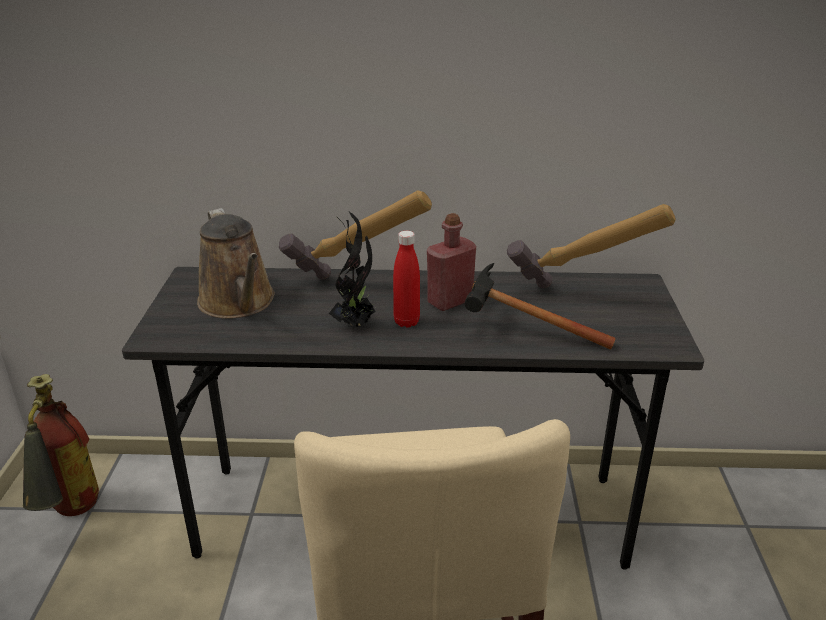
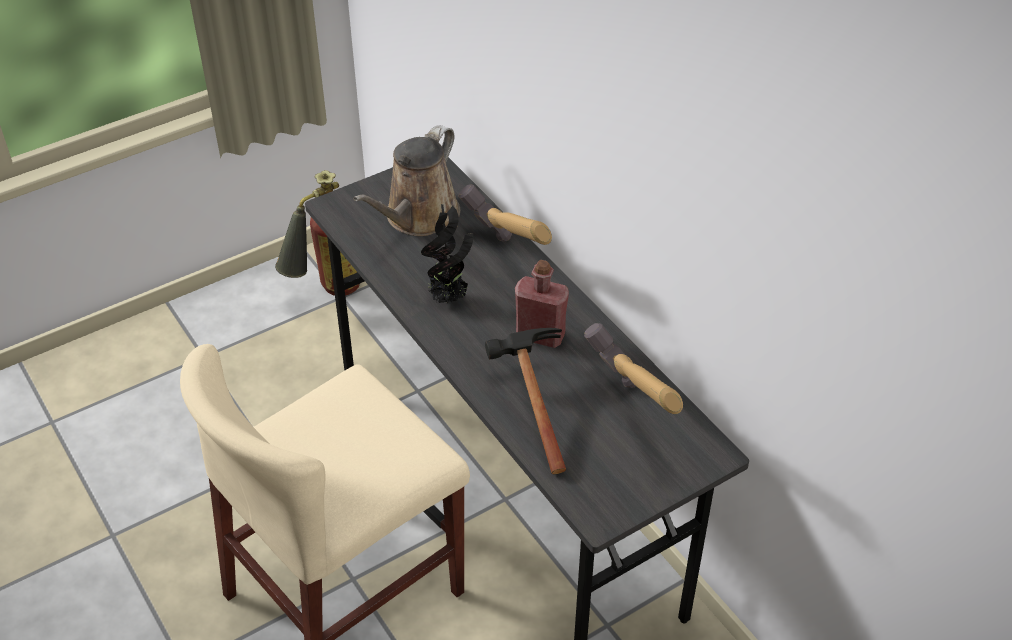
camera: 55 degrees right, 15 degrees up
(406, 322) = (480, 326): red bottle -> none

